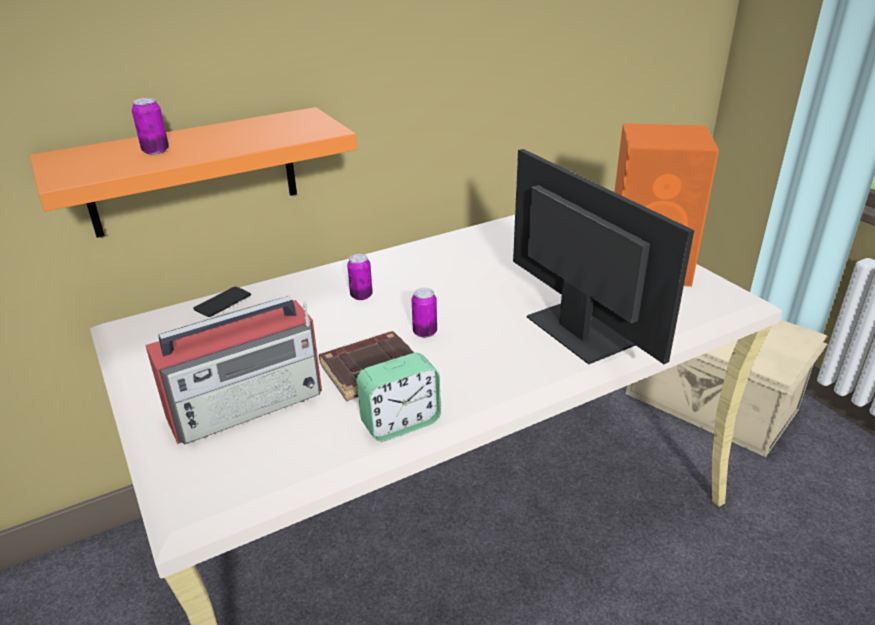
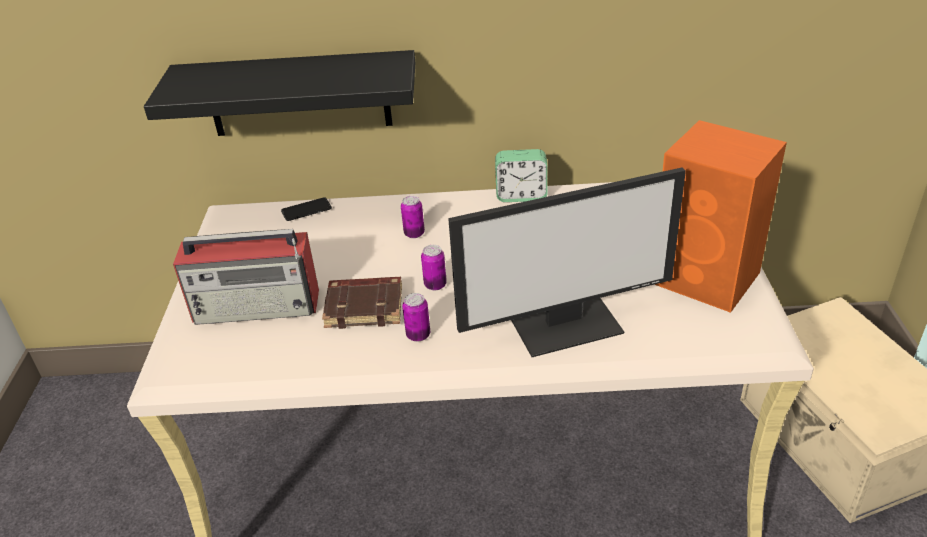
camera: 30 degrees right, 5 degrees up
(156, 151) = (249, 79): can -> can (418, 335)
(193, 172) = (298, 94): orange shelf -> black shelf
(400, 423) = (348, 360): alarm clock -> alarm clock (521, 195)
(576, 331) = (567, 324): monitor -> monitor turned 75 degrees clockwise

